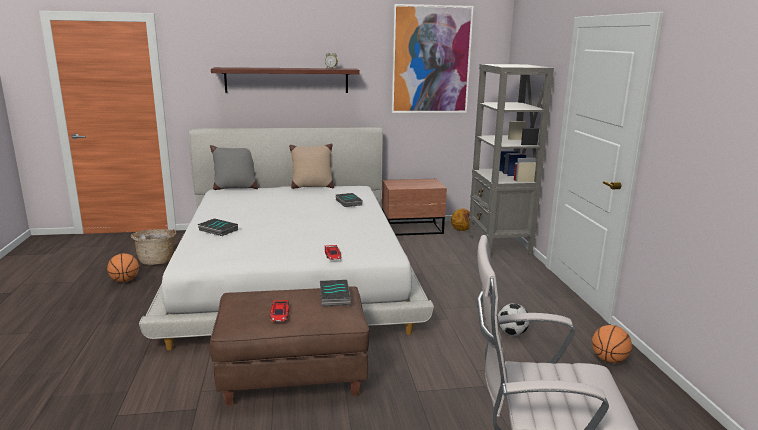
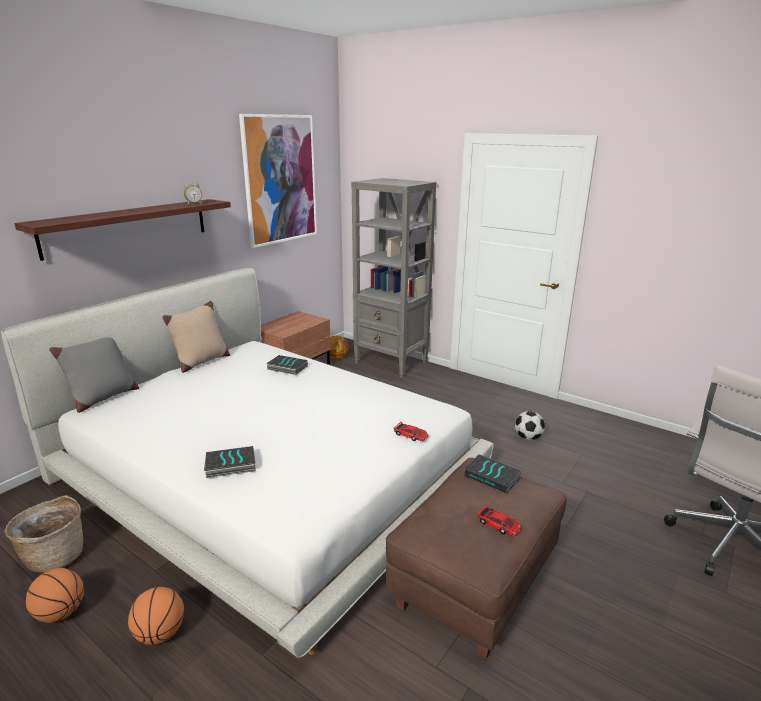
camera: 45 degrees left, 5 degrees up
(608, 360) = (600, 427): basketball -> basketball (160, 633)

